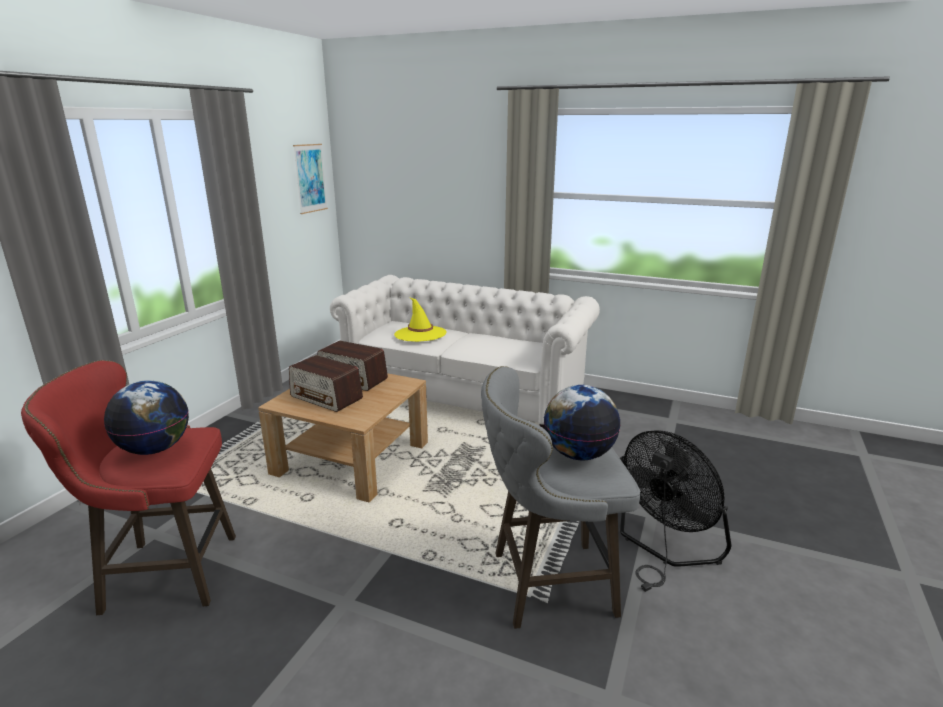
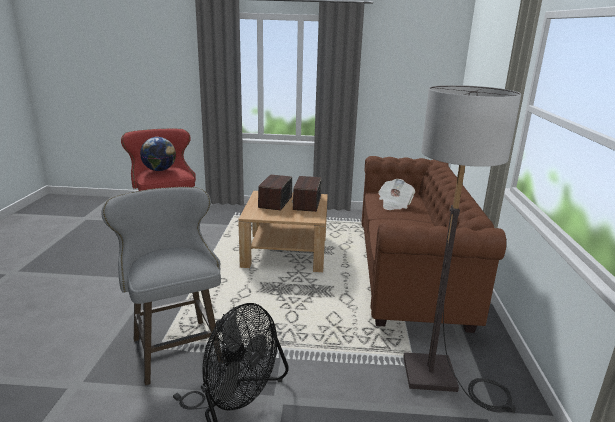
camera: 70 degrees right, 0 degrees up
(310, 178) = (432, 70): picture -> none
(420, 334) = (394, 204): yellow hat -> newspaper
(464, 396) = (410, 274): white sofa -> brown sofa
(578, 454) = (168, 259): globe -> none
(633, 425) = (446, 381): none -> floor lamp

